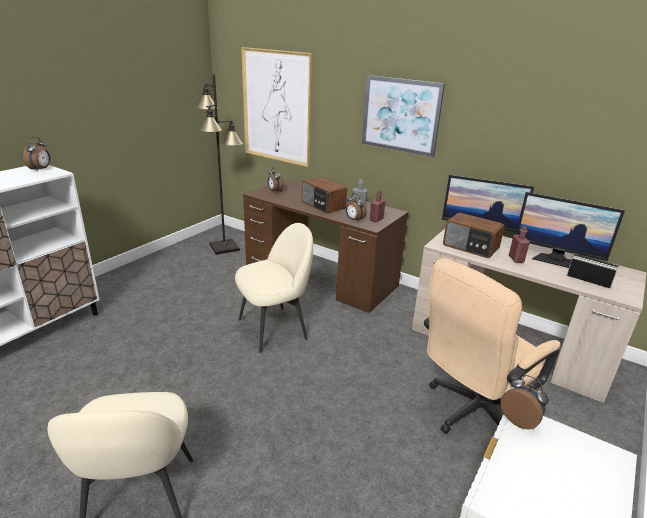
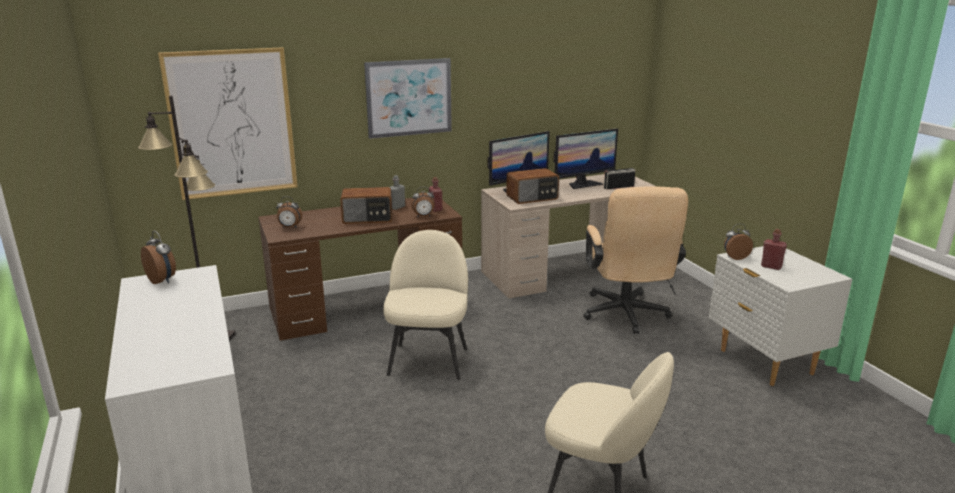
camera: 55 degrees left, 5 degrees down
(516, 259) = (568, 193): red bottle -> red bottle (771, 266)

